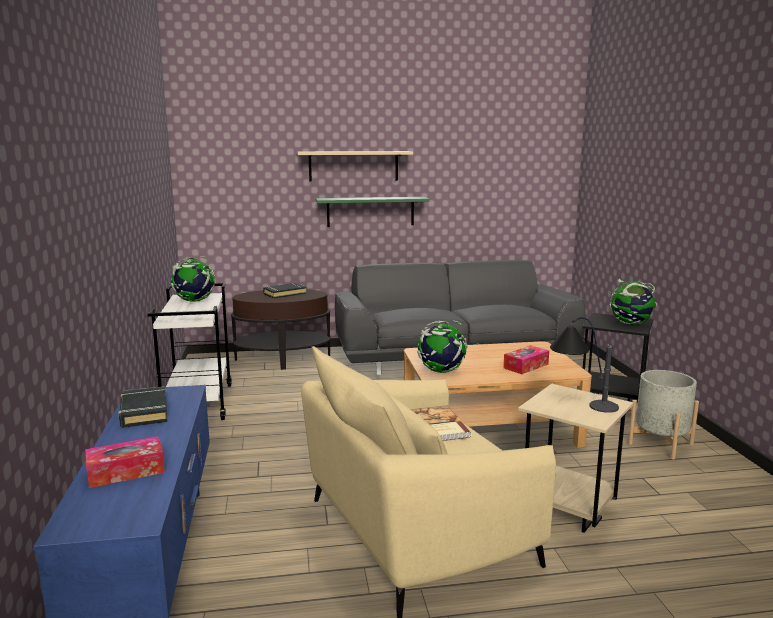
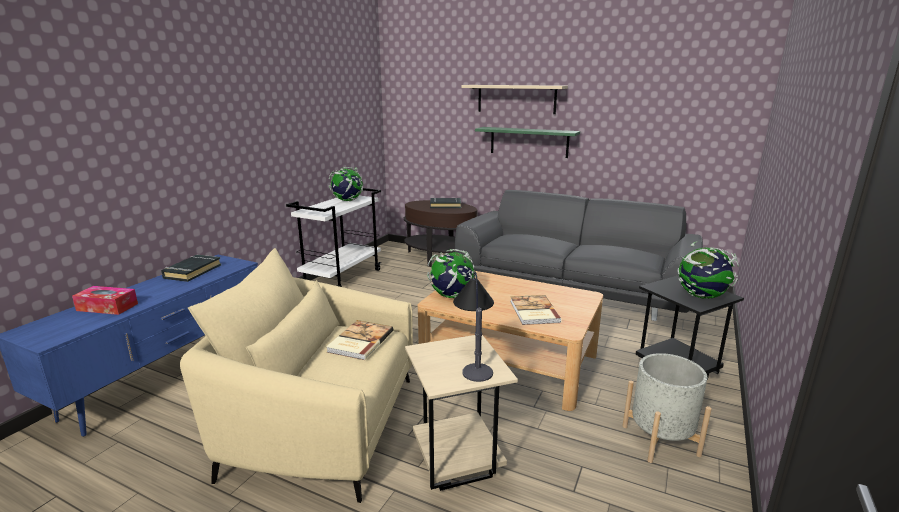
camera: 35 degrees right, 5 degrees up
(526, 366) = (533, 312): tissue box -> book

